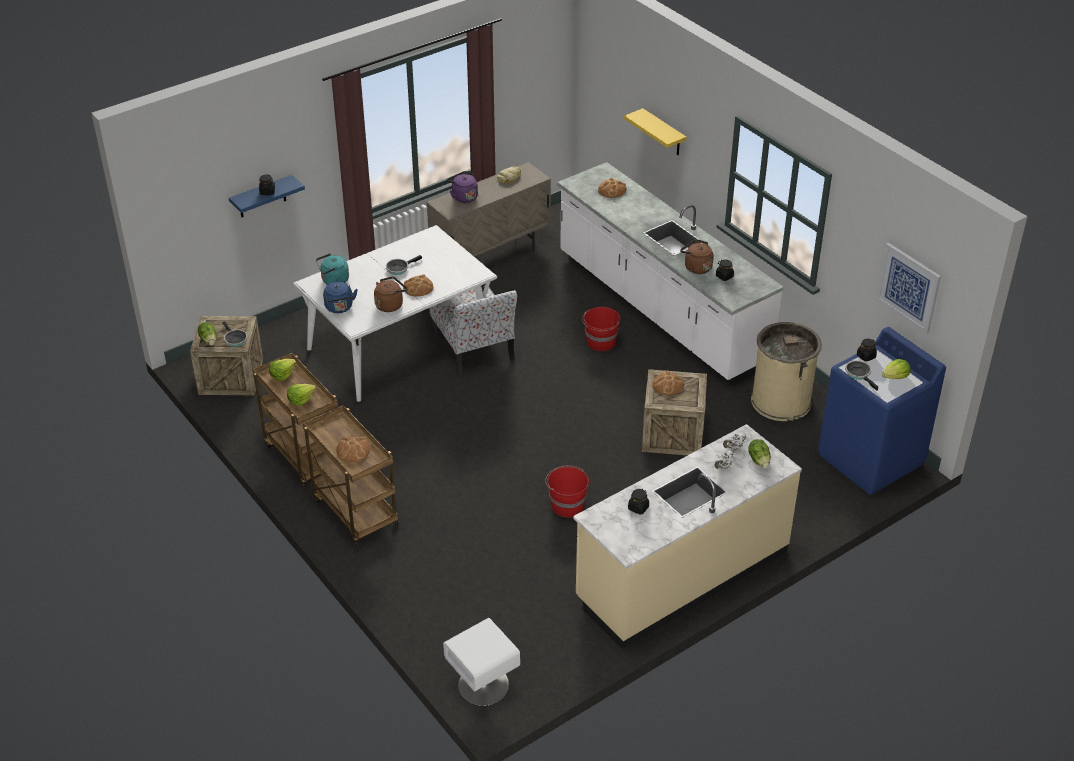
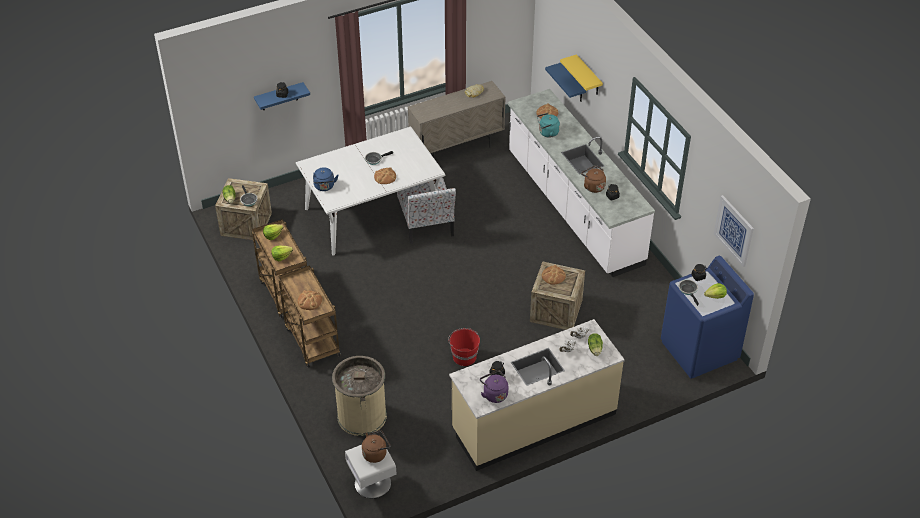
camera: 10 degrees right, 5 degrees up
(333, 281) = (325, 164): turquoise kettle -> turquoise kettle (547, 133)
(390, 305) = (361, 188): brown kettle -> brown kettle (376, 453)
(463, 197) = (435, 105): purple kettle -> purple kettle (494, 394)
(600, 342) = (521, 230): red bucket -> none
(638, 150) = (573, 83): none -> blue shelf
(781, 401) = (645, 294): beige trash can -> beige trash can (362, 416)

